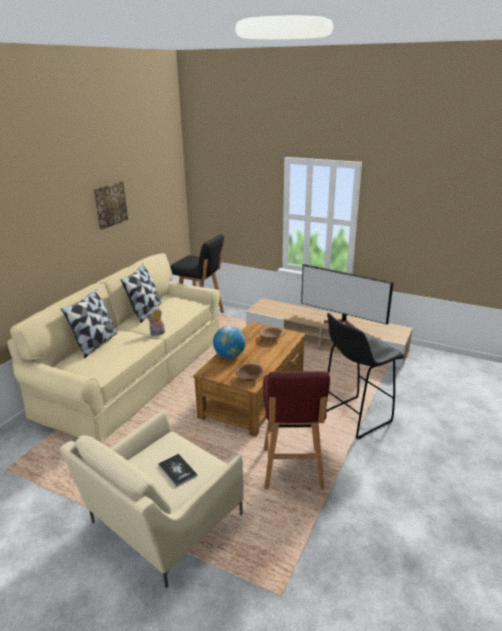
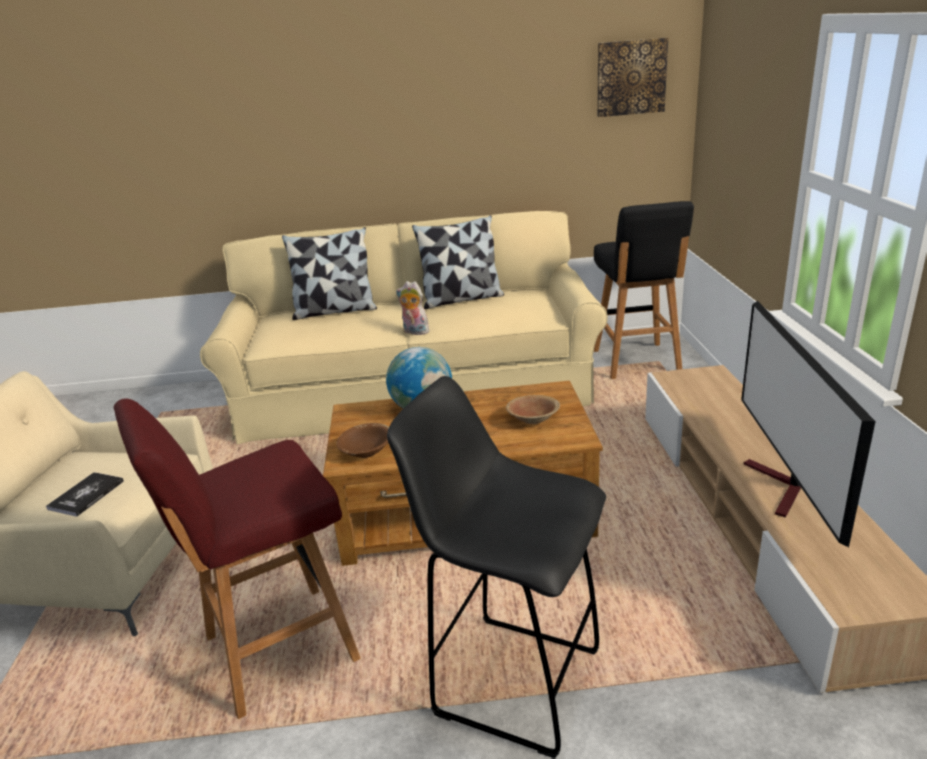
camera: 60 degrees right, 0 degrees up
(110, 204) = (464, 100): picture -> picture (631, 77)

